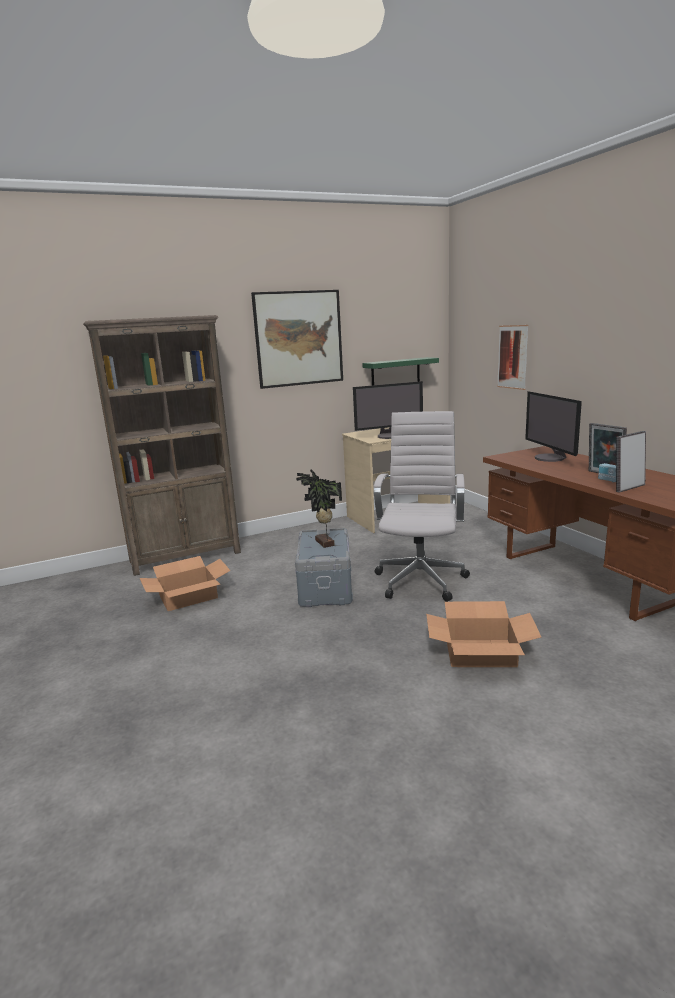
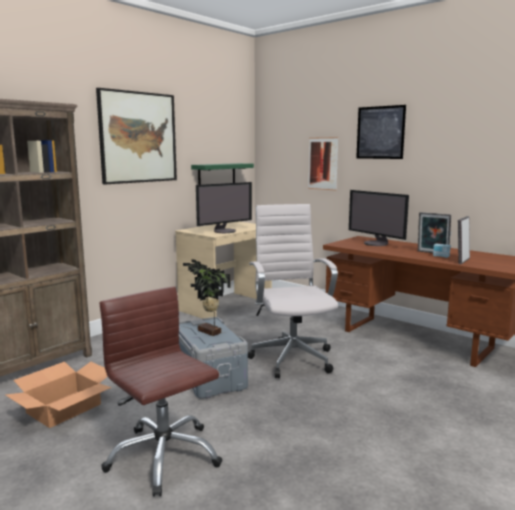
camera: 25 degrees left, 5 degrees down
(233, 652) = (163, 456): none -> brown office chair
(480, 653) = (392, 411): cardboard box -> none
(572, 318) = (380, 132): none -> picture

